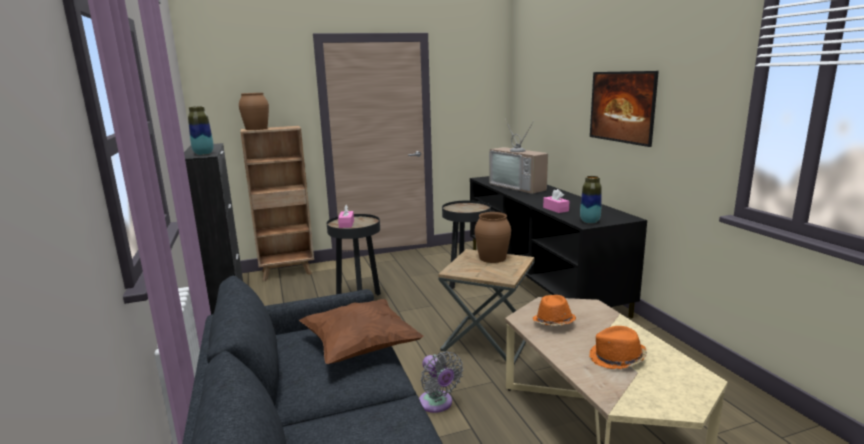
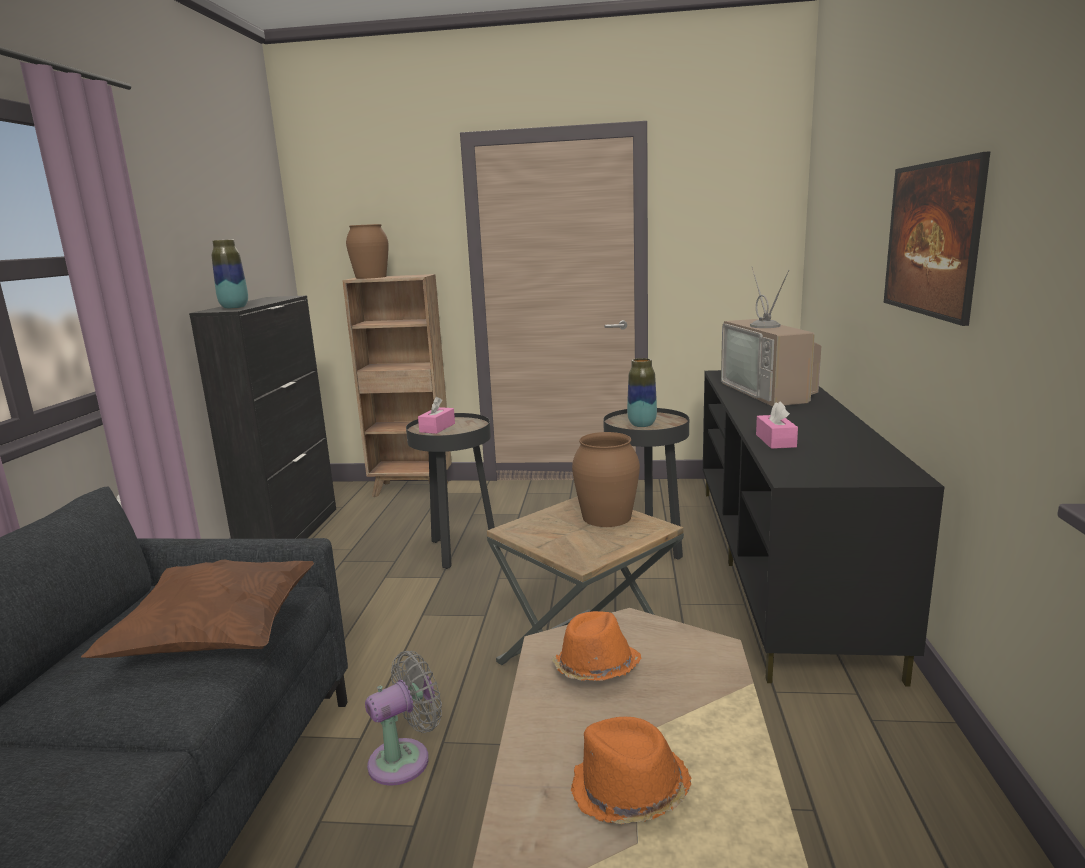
camera: 25 degrees right, 0 degrees up
(437, 404) = (405, 759): grey fan -> grey fan turned 120 degrees counterclockwise
(589, 221) = (809, 474): vase -> vase (642, 425)

